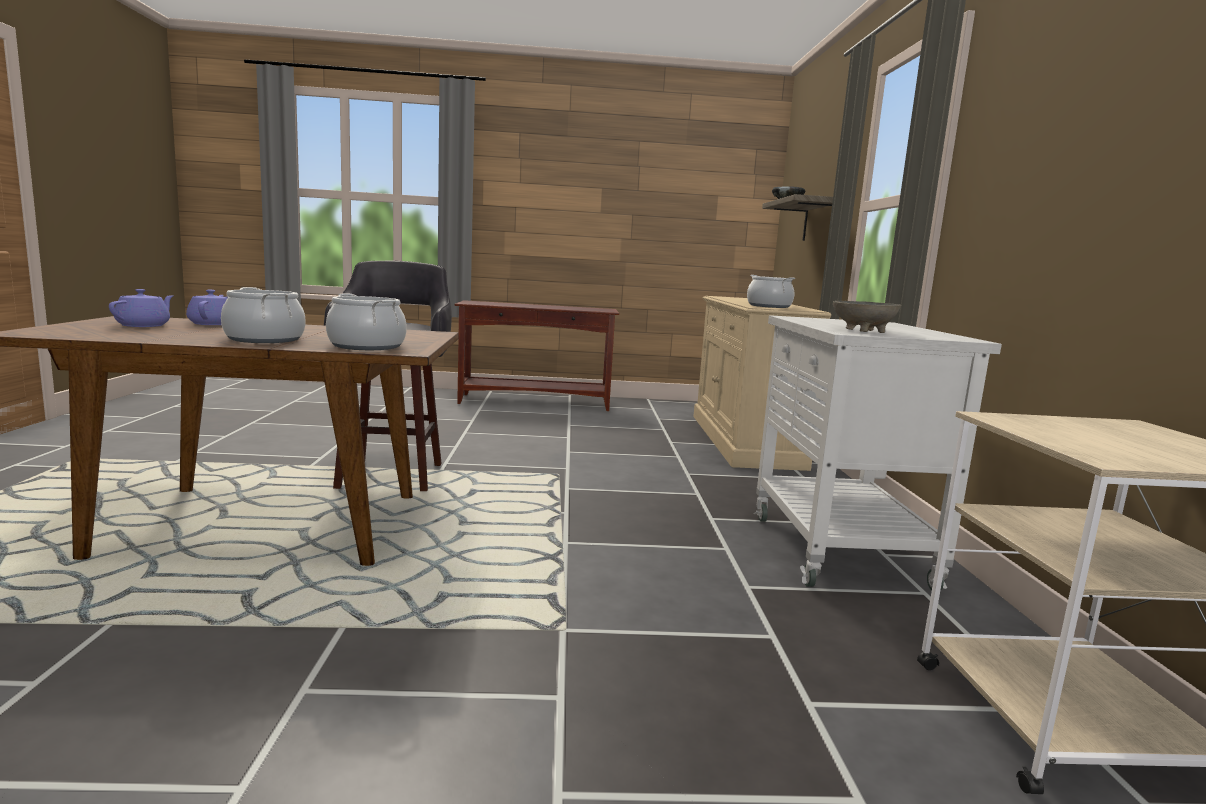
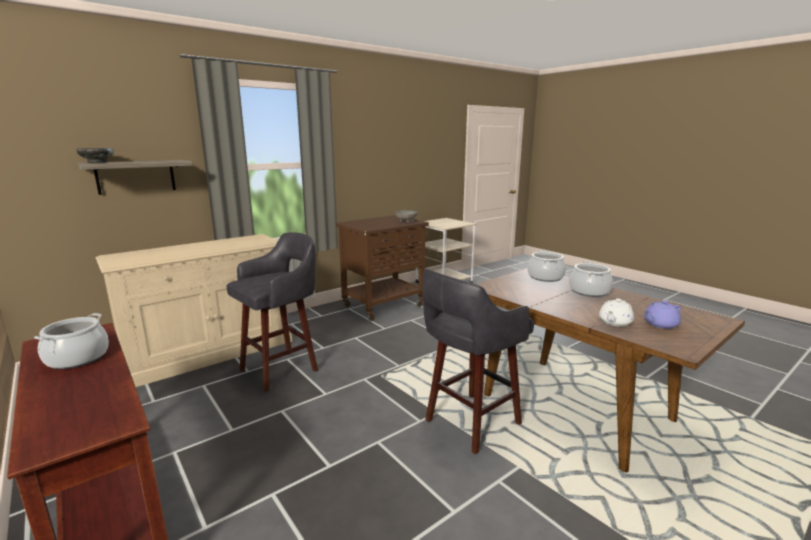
camera: 125 degrees left, 5 degrees up
(213, 324) = (614, 322): purple teapot -> white teapot
(653, 450) = (282, 369): none -> grey stool
(769, 306) = (249, 242): cooking pot -> cooking pot (78, 358)
(839, 552) = (384, 306): white cart -> brown cart

